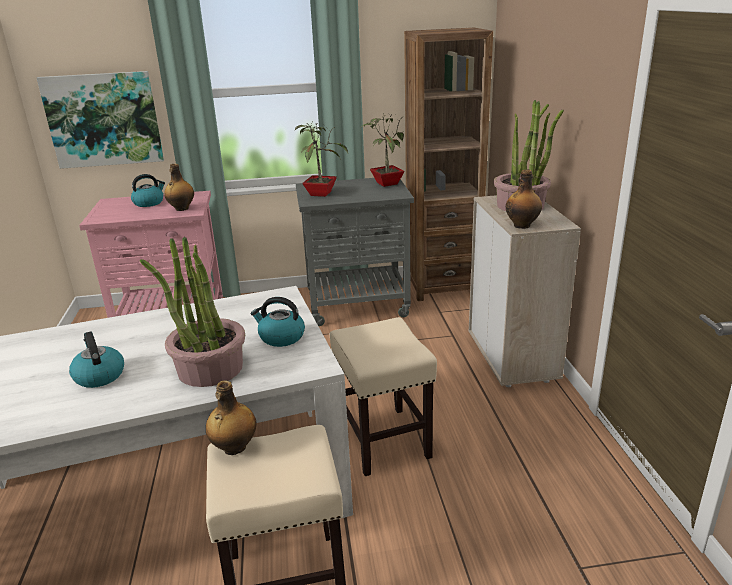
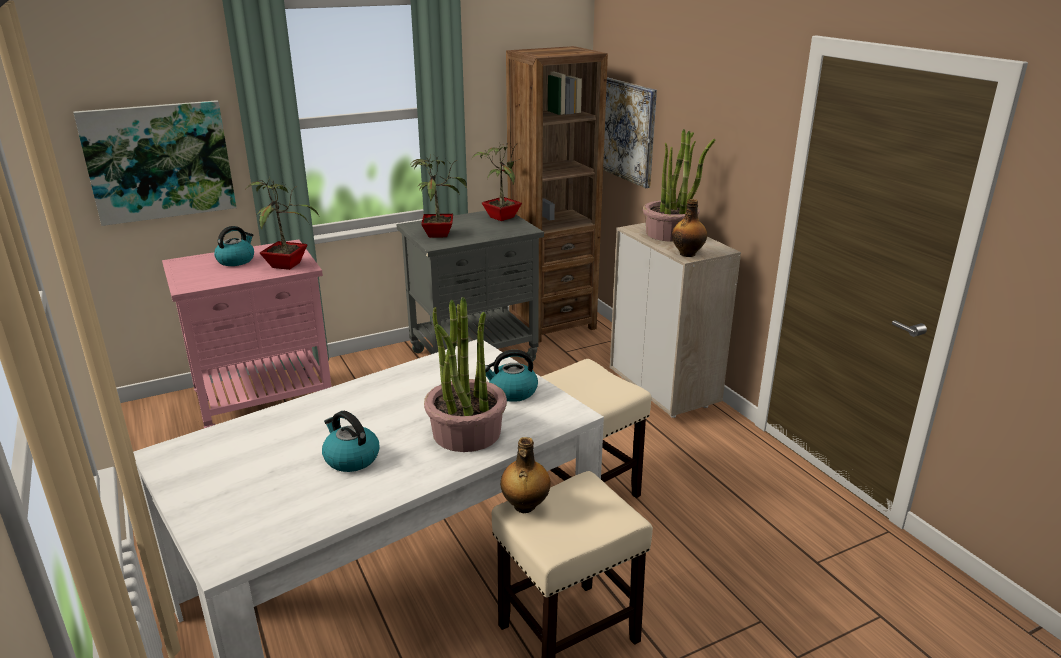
camera: 20 degrees left, 0 degrees up
(181, 209) = (287, 265): bottle -> potted plant
(512, 107) = (626, 130): none -> picture

